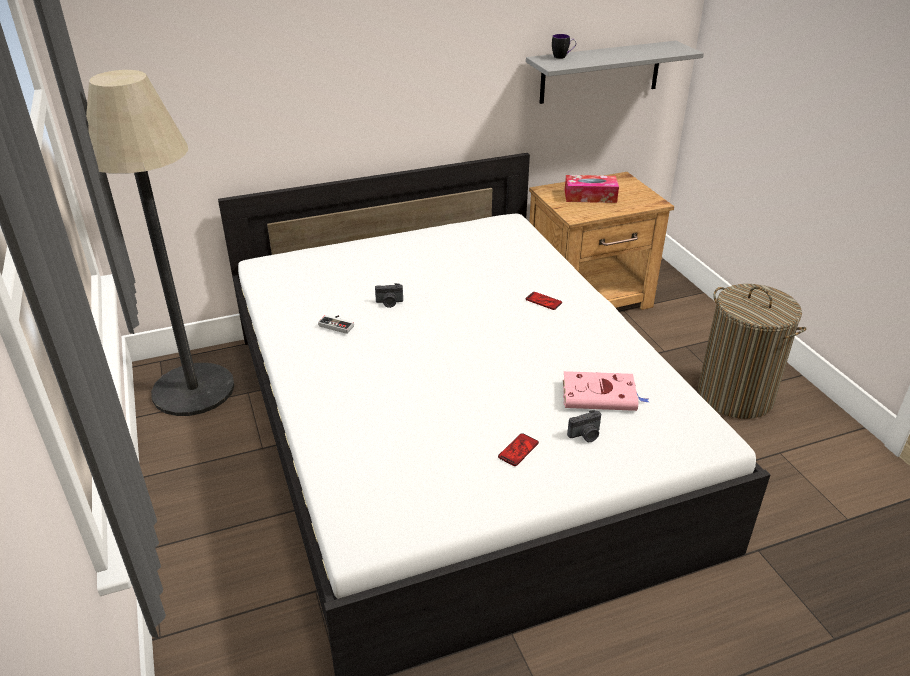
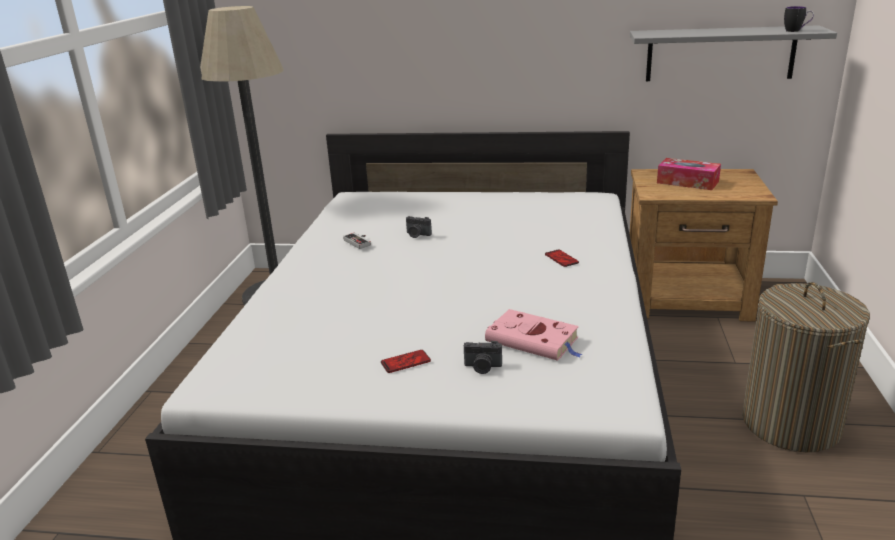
camera: 30 degrees right, 10 degrees down
(563, 57) = (667, 31): mug -> mug (796, 31)

